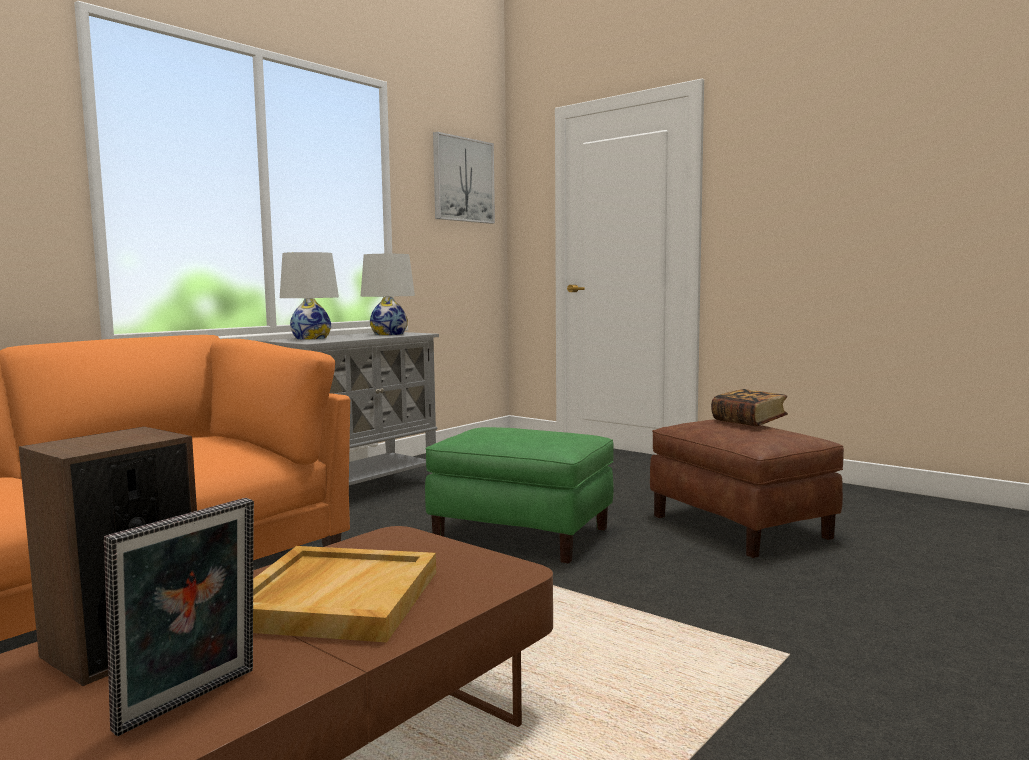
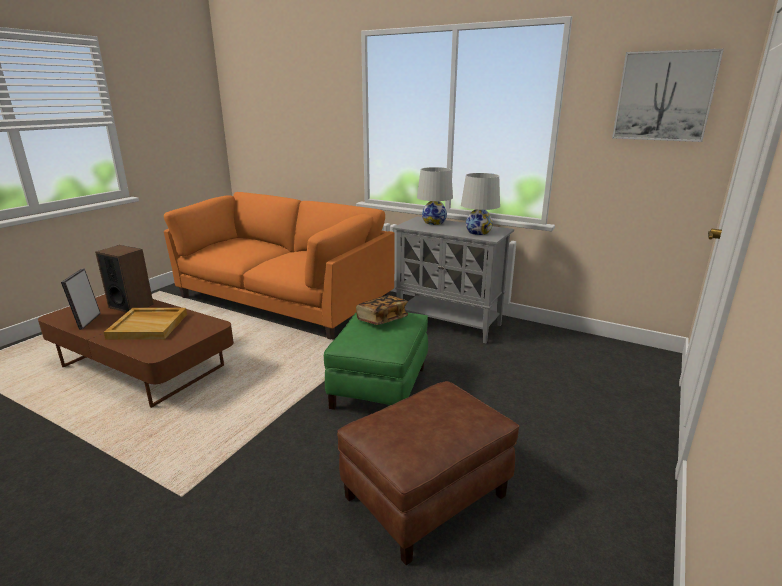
camera: 80 degrees right, 15 degrees up
(192, 702) = (87, 321): picture frame -> picture frame turned 60 degrees clockwise
(749, 422) = (467, 427): book -> book (382, 320)

